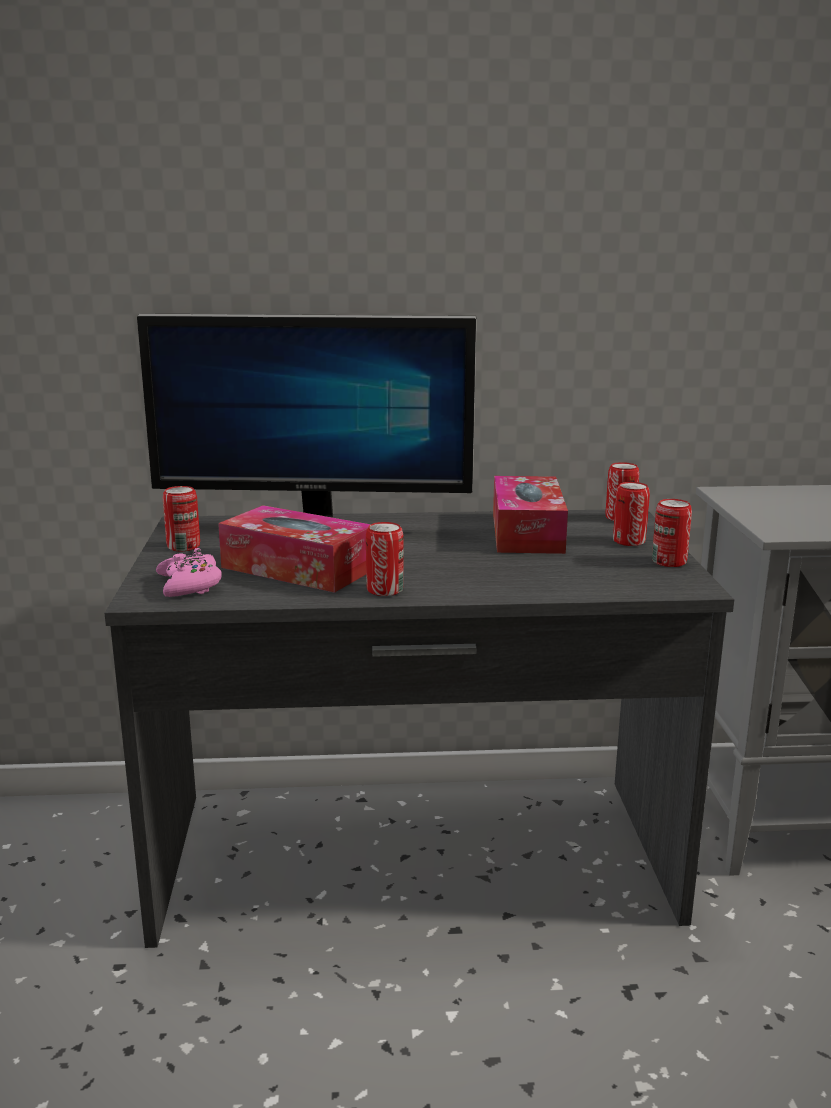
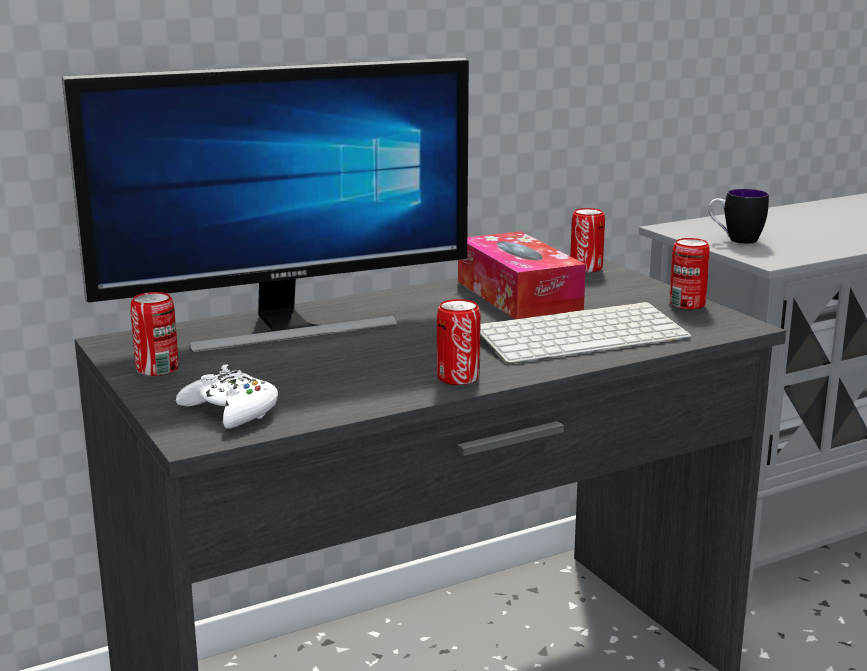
camera: 25 degrees left, 0 degrees up
(190, 585) = (231, 411): pink game controller -> white game controller
(297, 568) = (331, 371): tissue box -> none
(534, 572) = (581, 334): none -> keyboard
(629, 541) = (625, 290): can -> none
(771, 509) = (735, 240): none -> mug

